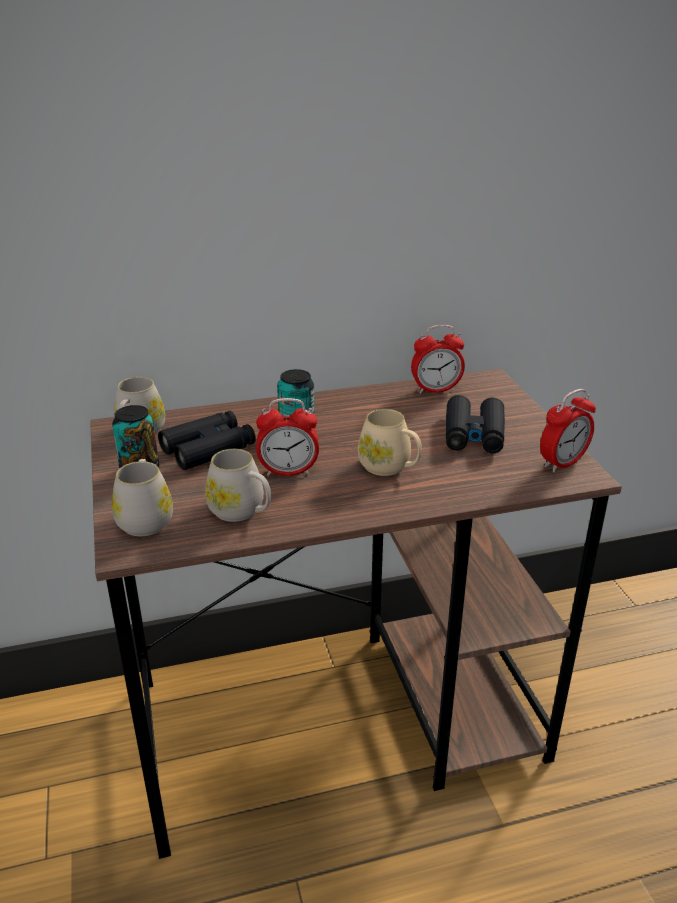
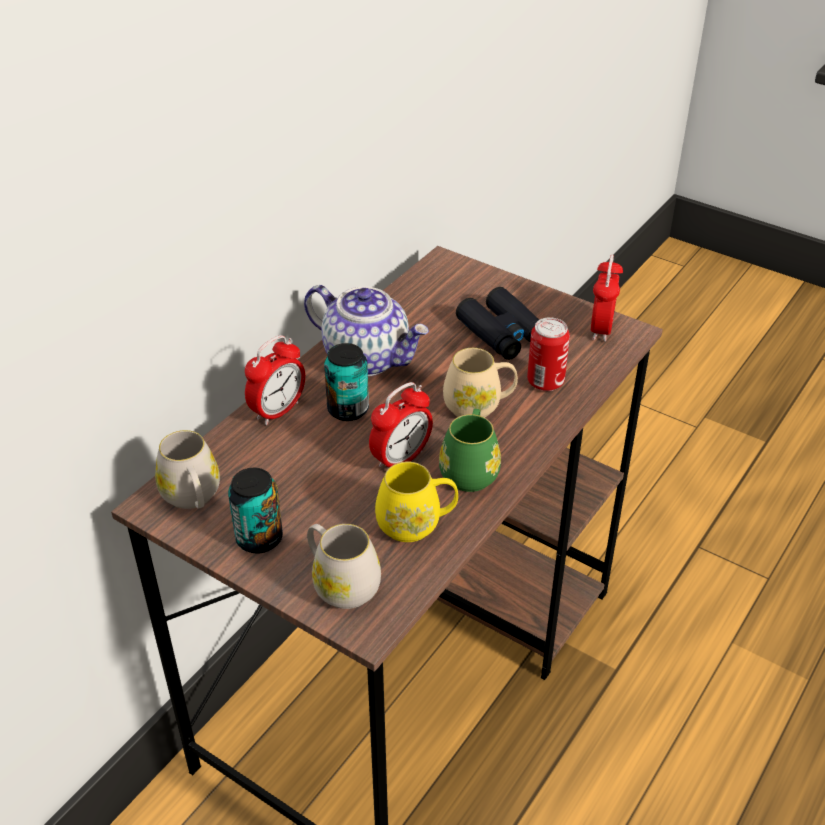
camera: 40 degrees left, 10 degrees up
(208, 449) = (292, 476): black binoculars -> none
(242, 511) = (416, 523): white mug -> yellow mug
(325, 500) = (470, 469): none -> green mug
(353, 409) = (368, 358): none -> teapot
(436, 390) = (413, 298): alarm clock -> alarm clock (278, 411)
(463, 476) = (545, 382): none -> can

